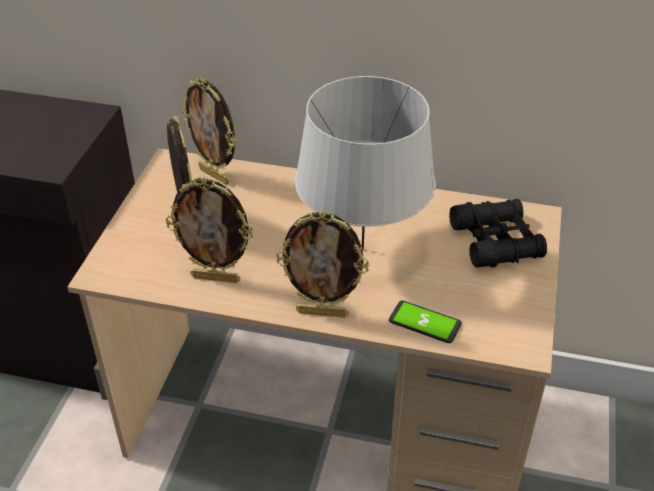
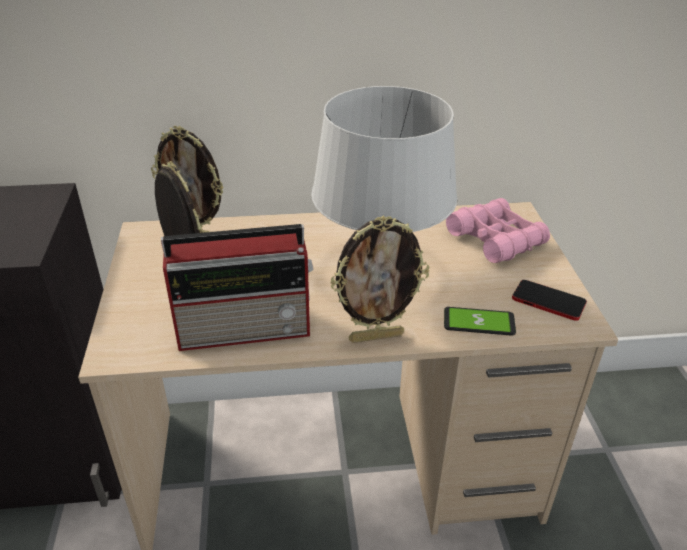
camera: 20 degrees left, 5 degrees down
(216, 278) = (247, 329): picture frame -> radio
(496, 242) = (495, 239): black binoculars -> pink binoculars
(506, 318) = (548, 301): none -> phone

